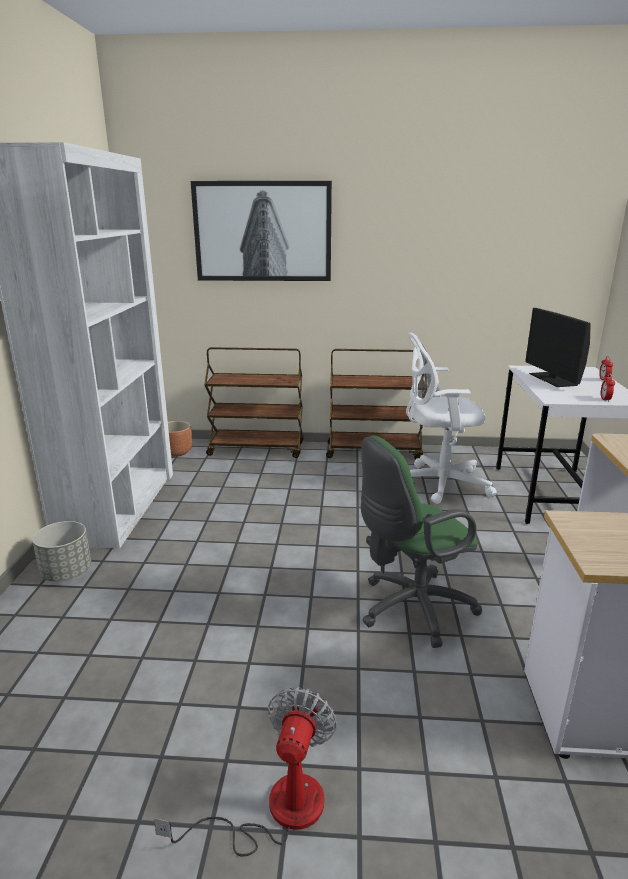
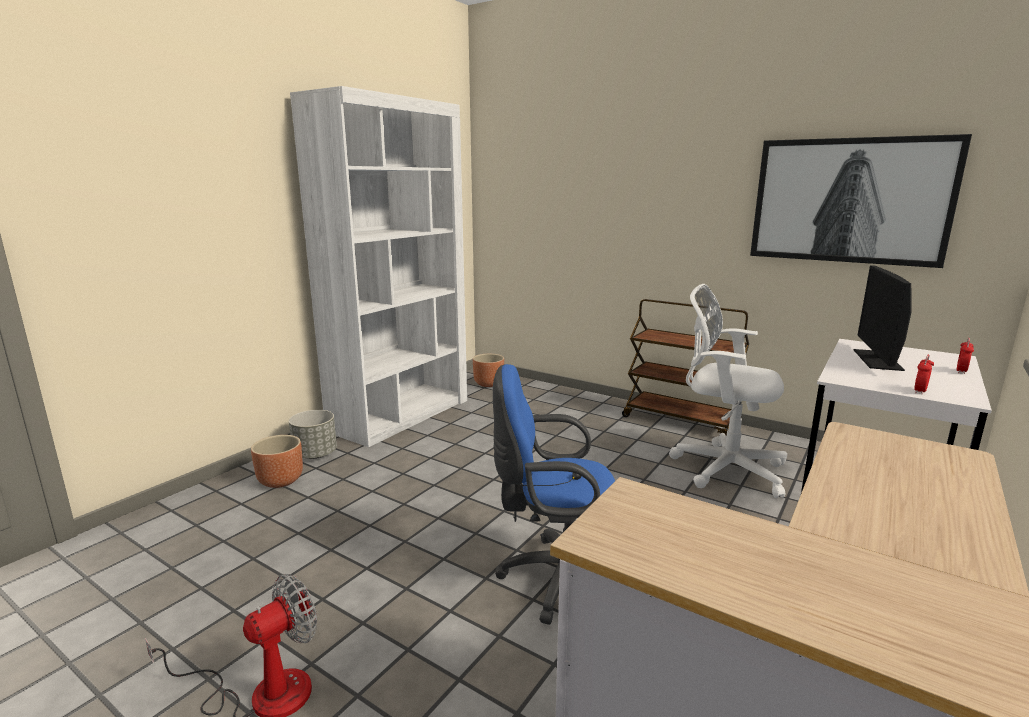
camera: 30 degrees right, 5 degrees down
(57, 613) = (281, 480): none -> brown planter
(257, 449) = (562, 395): brown cart -> none
(263, 232) = (589, 175): picture -> picture (849, 201)
(410, 609) = (558, 578): green office chair -> blue office chair

